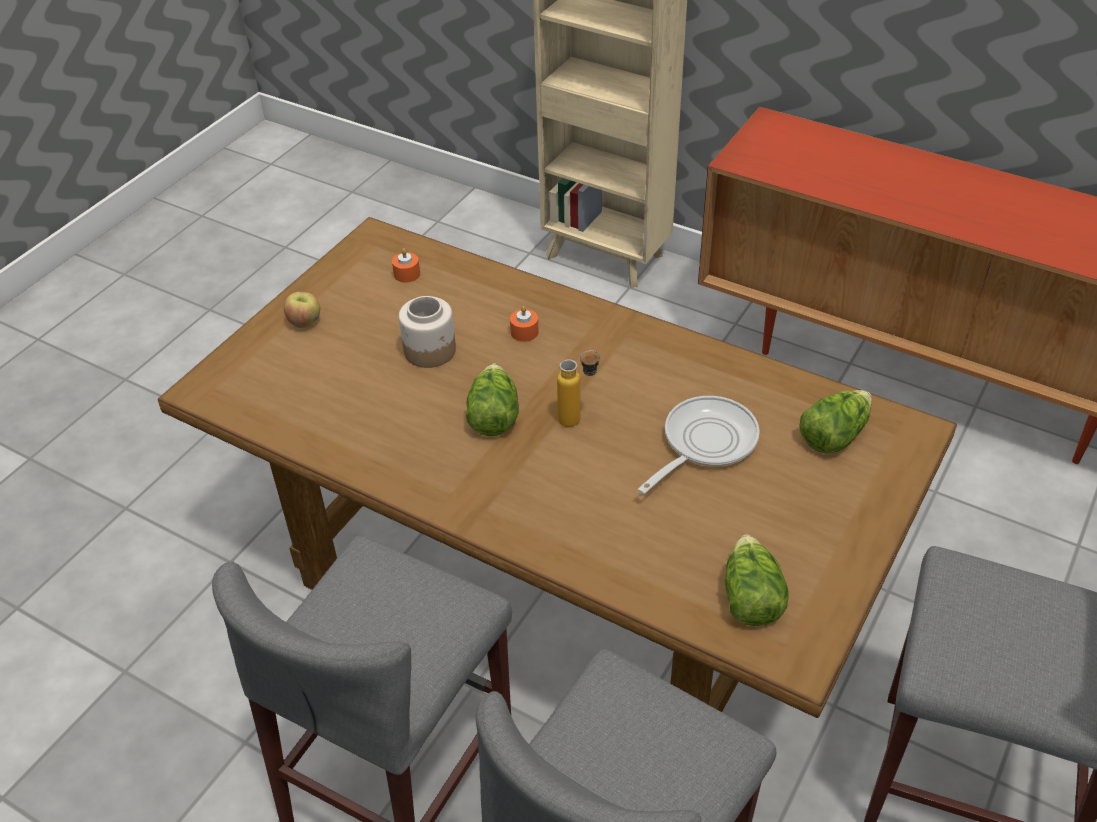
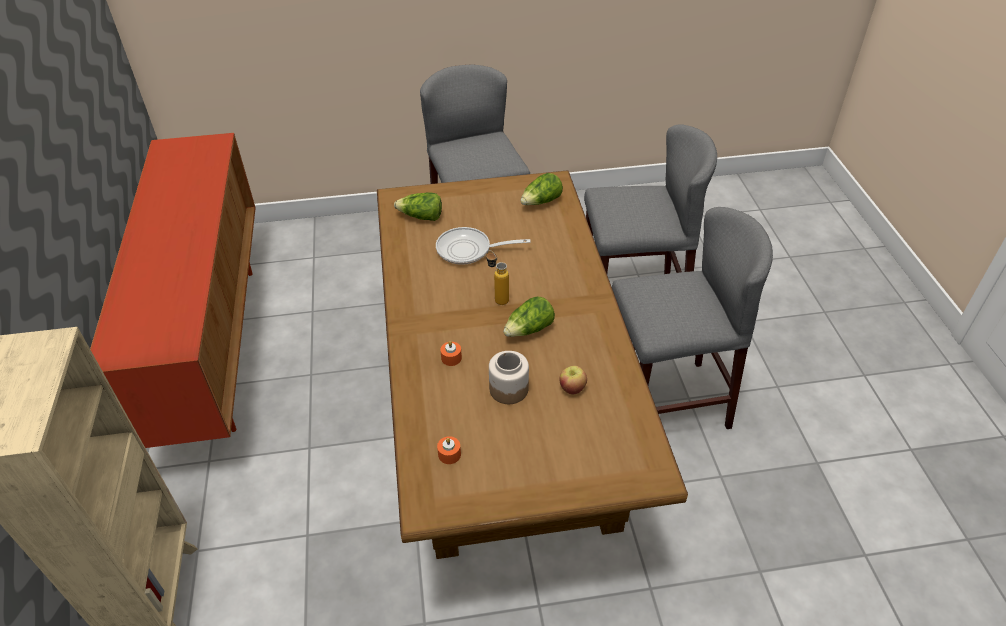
camera: 130 degrees left, 0 degrees up
(305, 322) = (548, 473): apple -> apple (572, 388)

